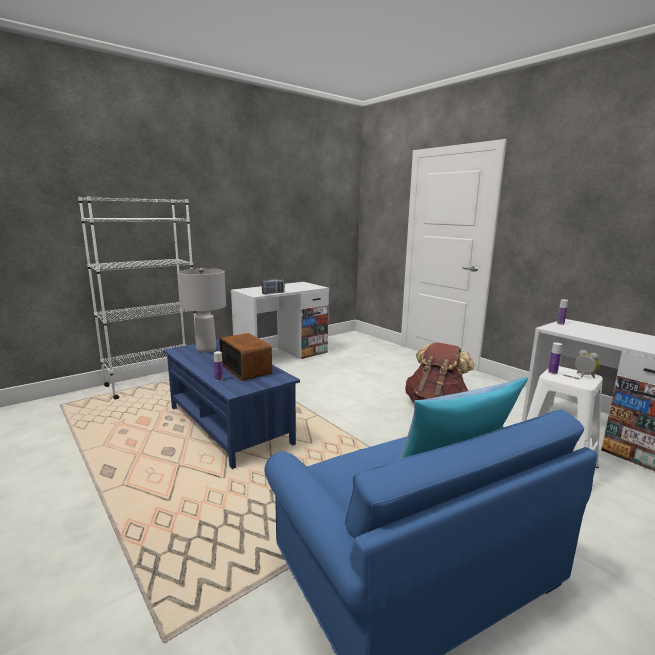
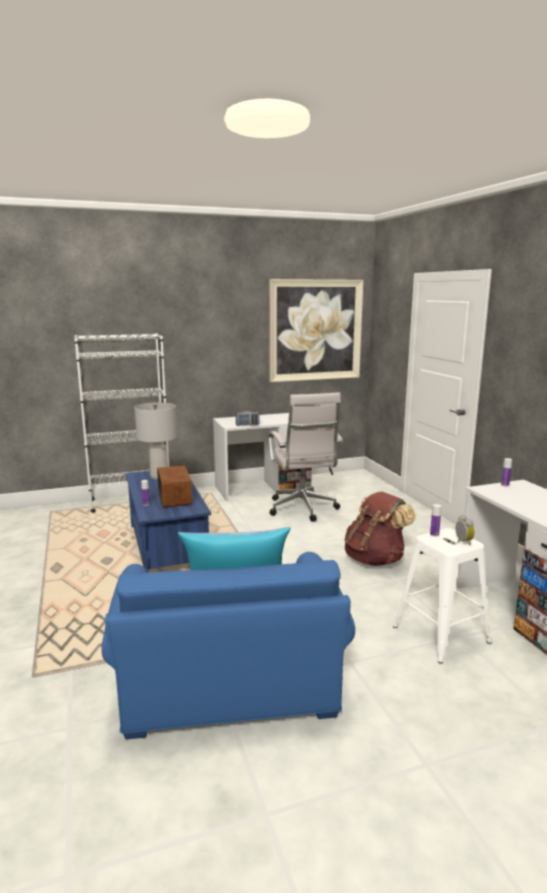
camera: 20 degrees right, 0 degrees up
(317, 204) = (315, 330): none -> picture
(334, 370) = (303, 509): none -> white office chair

